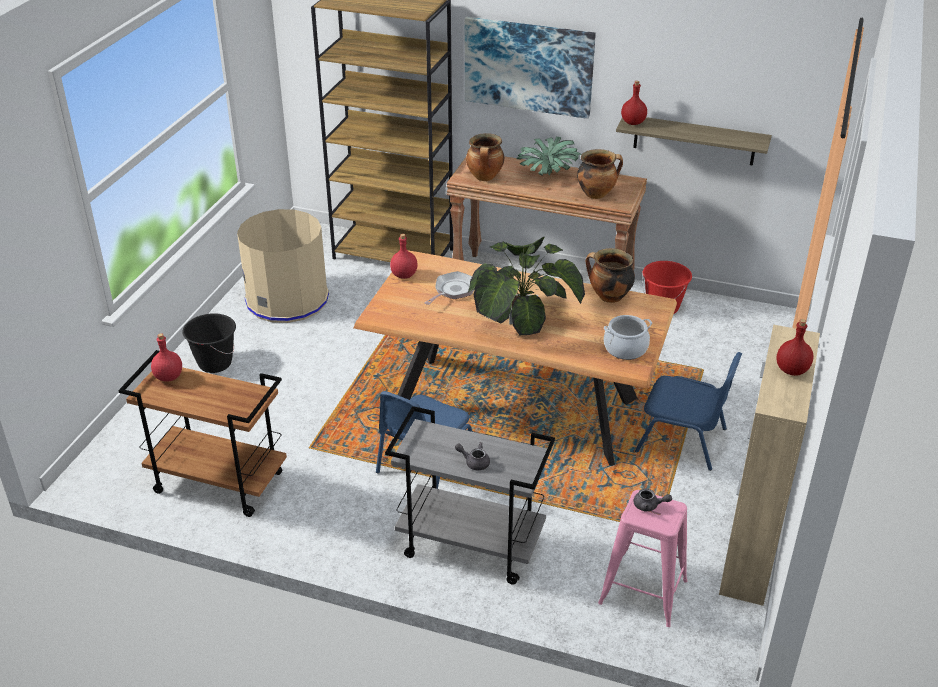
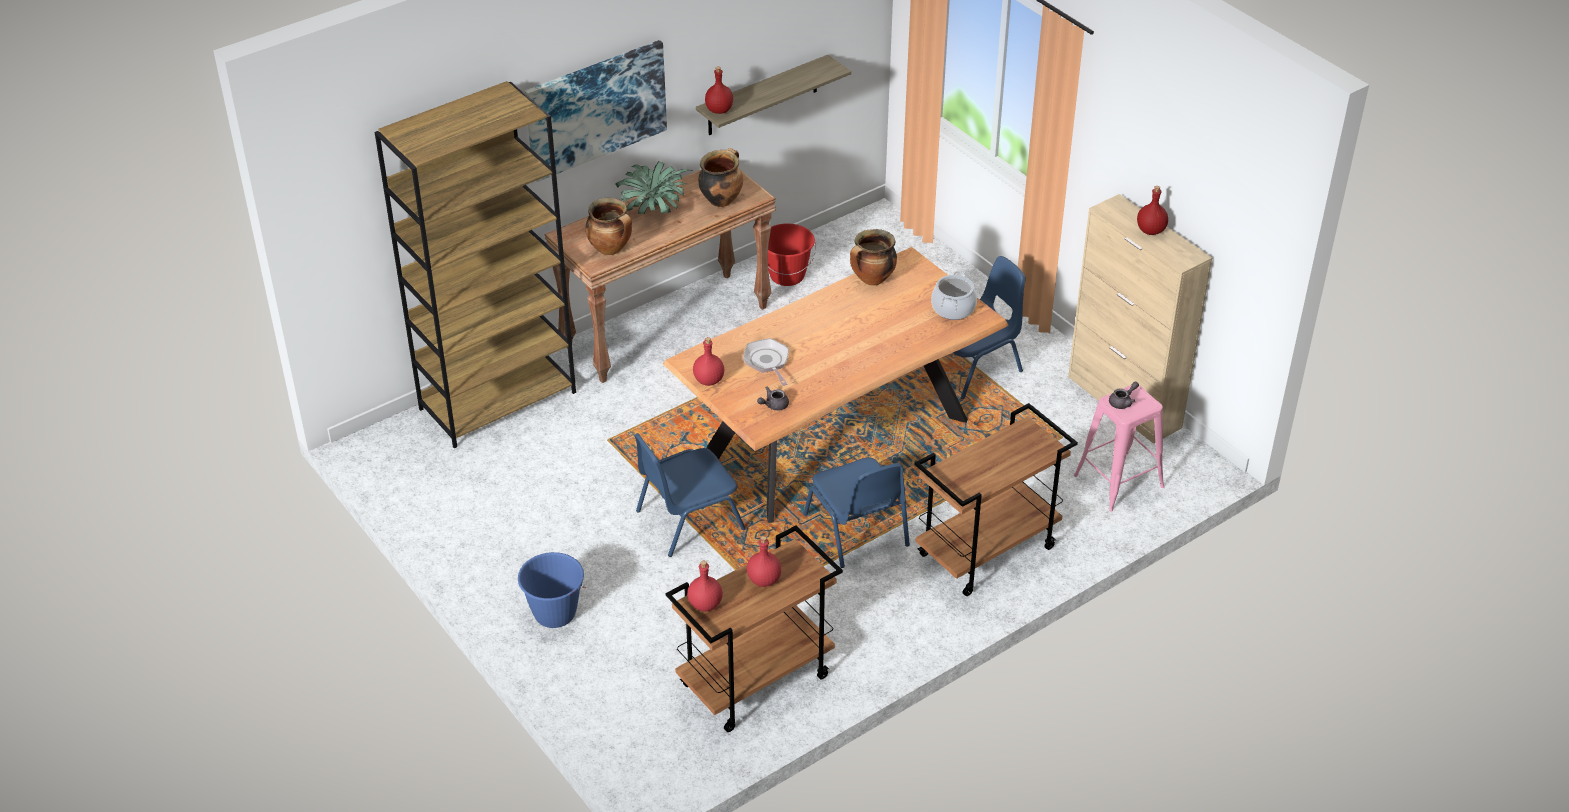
camera: 55 degrees left, 5 degrees up
(214, 363) = (554, 613): black bucket -> blue bucket
(218, 392) = (764, 579): none -> red bottle
(287, 299) = (495, 514): beige trash can -> none
(357, 377) = (687, 520): none -> blue chair
(469, 546) = (986, 553): grey cart -> brown cart
(474, 462) = (1007, 463): grey teapot -> grey teapot (773, 405)
(523, 316) = (850, 340): potted plant -> none

